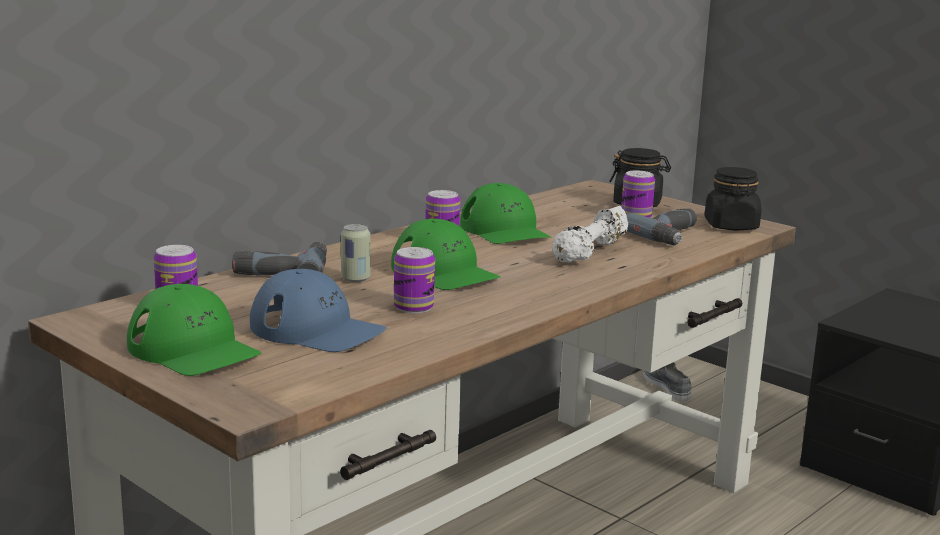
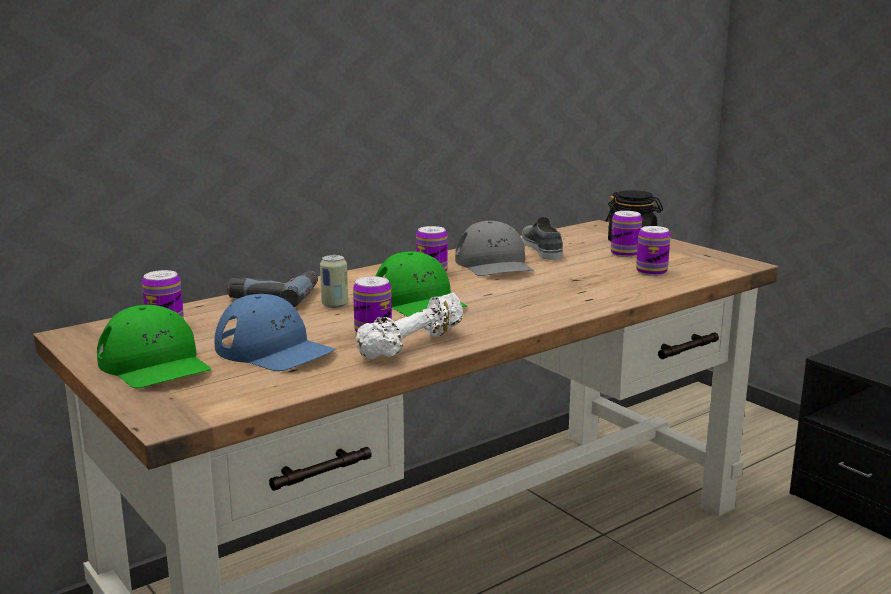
camera: 10 degrees right, 0 degrees up
(505, 231) = (494, 264): green cap -> grey cap
(591, 253) = (565, 286): white dumbbell -> white dumbbell (413, 346)
(666, 386) = (678, 411): grey shoe -> grey shoe (542, 248)
(672, 236) = (651, 272): power drill -> can
(731, 226) = (713, 264): black jar -> none

